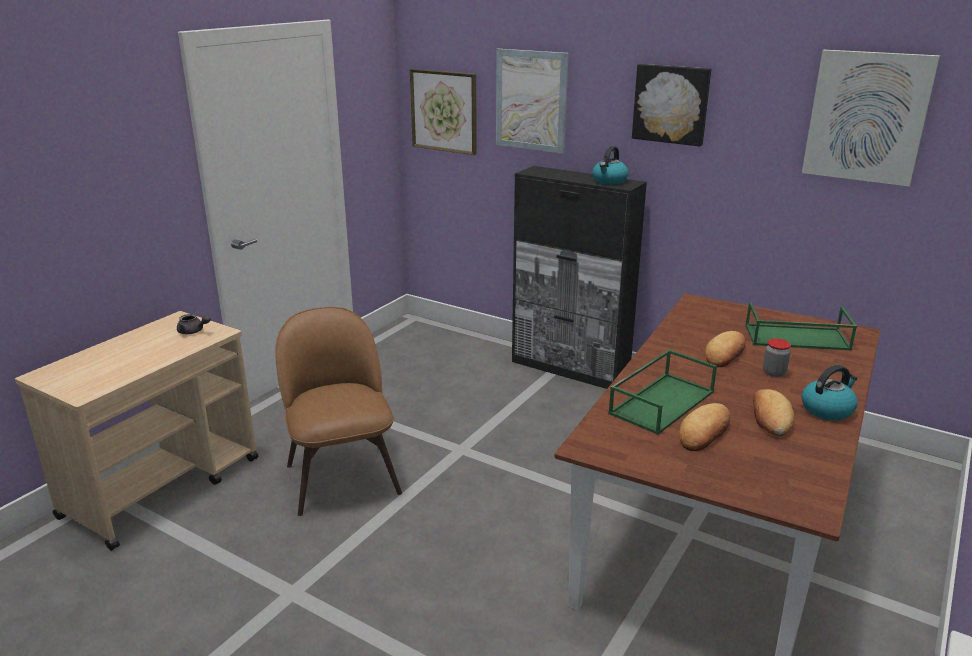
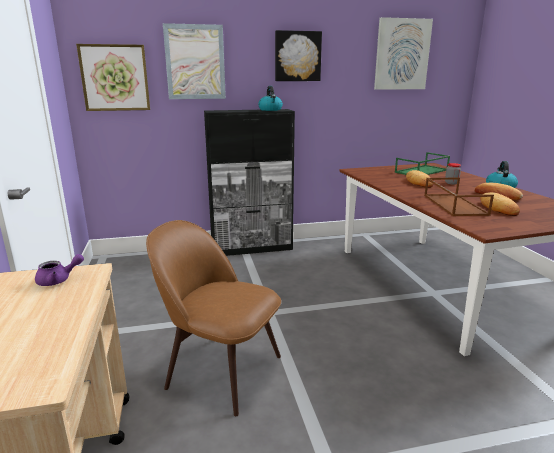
camera: 45 degrees left, 5 degrees down
(193, 331) = (58, 280): grey teapot -> purple teapot
(661, 402) = (453, 204): green tray -> brown tray

